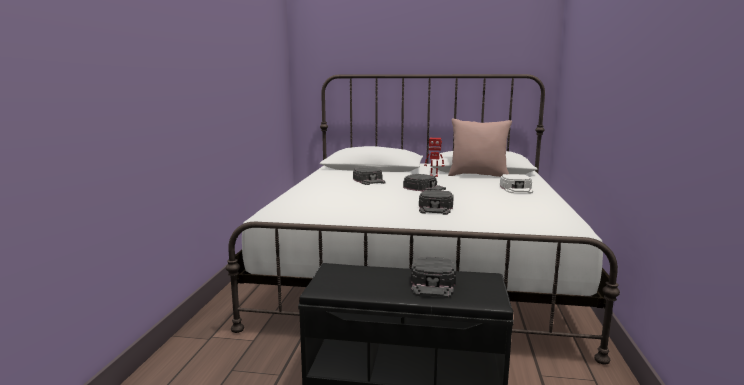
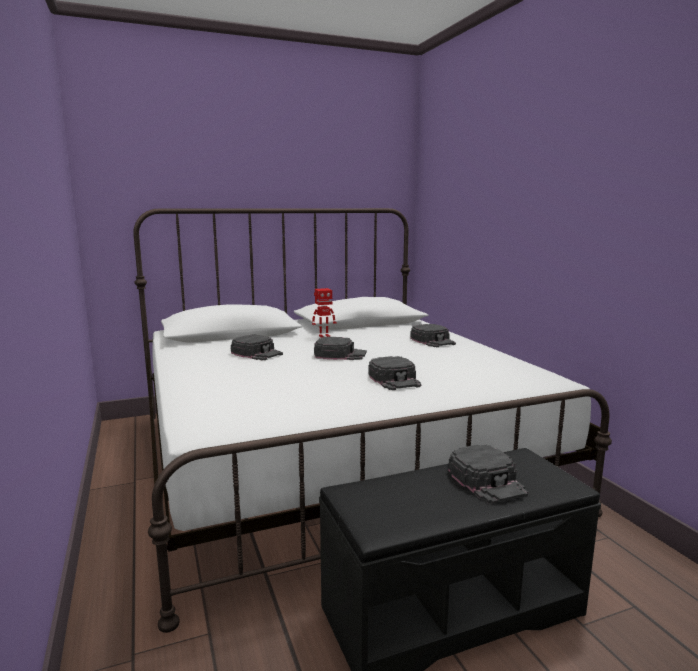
camera: 30 degrees left, 0 degrees up
(478, 175) = (370, 329): pink pillow -> none
(516, 188) = (433, 341): white cap -> black cap

